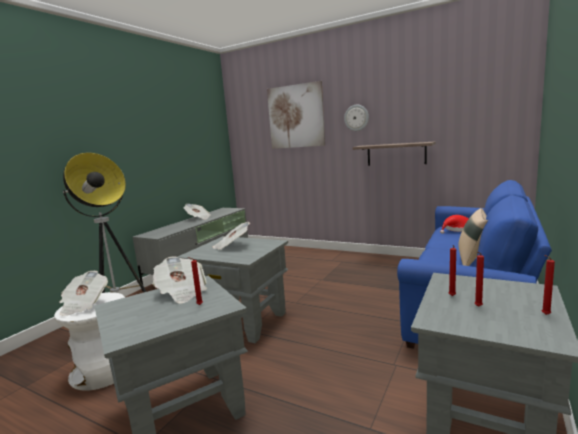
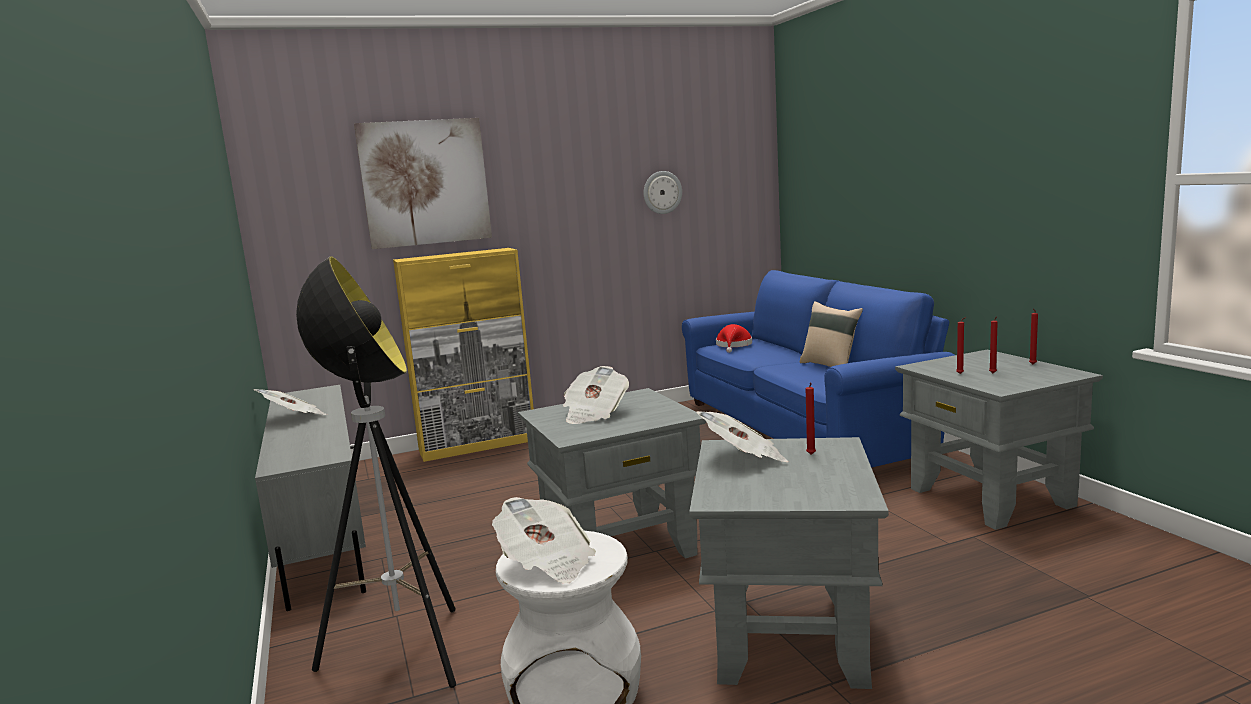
camera: 50 degrees left, 0 degrees up
(307, 251) = (478, 445): none -> yellow cabinet
(356, 118) = (547, 187): wall clock -> wall clock (662, 192)
(396, 154) = (615, 246): shelf -> none

